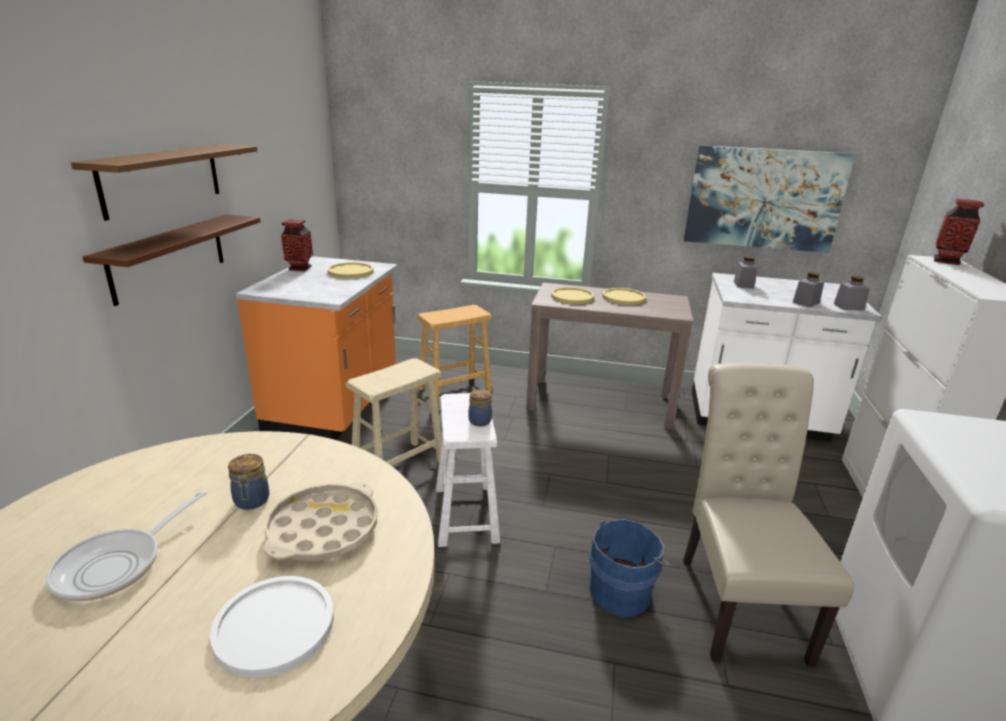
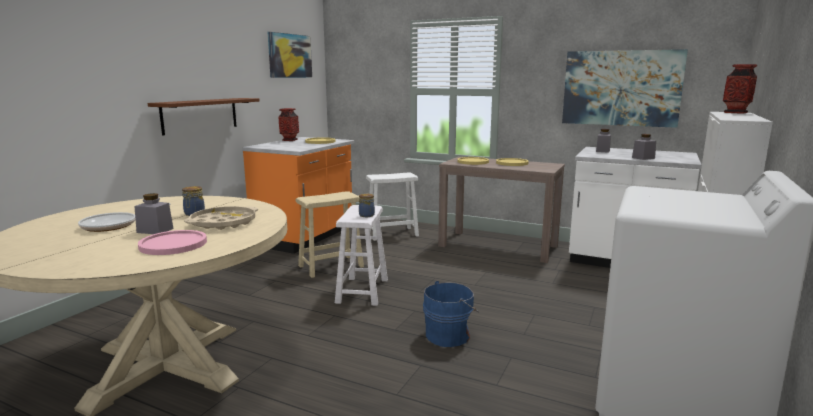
camera: 15 degrees right, 10 degrees down
(162, 179) = (201, 69): brown shelf -> none
(274, 626) = (173, 244): white plate -> pink plate
(286, 133) = (289, 56): none -> picture
(454, 389) = (392, 234): brown stool -> white stool
(737, 600) = (534, 348): beige chair -> none
(848, 307) = (678, 160): grey jar -> grey jar (155, 230)

